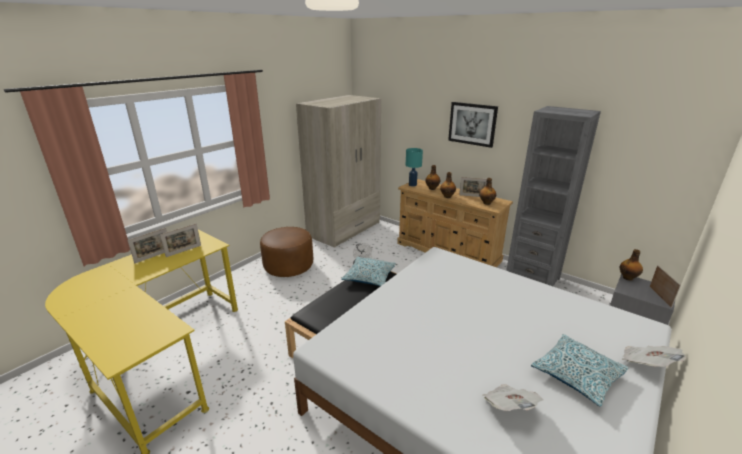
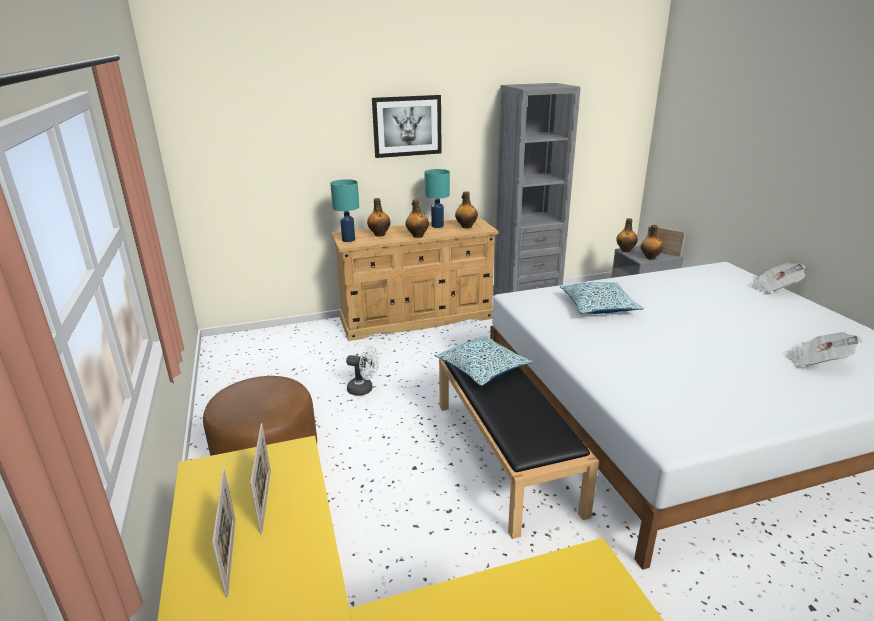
camera: 55 degrees left, 0 degrees up
(344, 229) = (241, 364): beige wardrobe -> none
(472, 196) = (437, 226): picture frame -> turquoise table lamp
(577, 375) = (779, 318): pillow -> pillow (598, 306)
(635, 293) = (650, 257): none -> bottle

